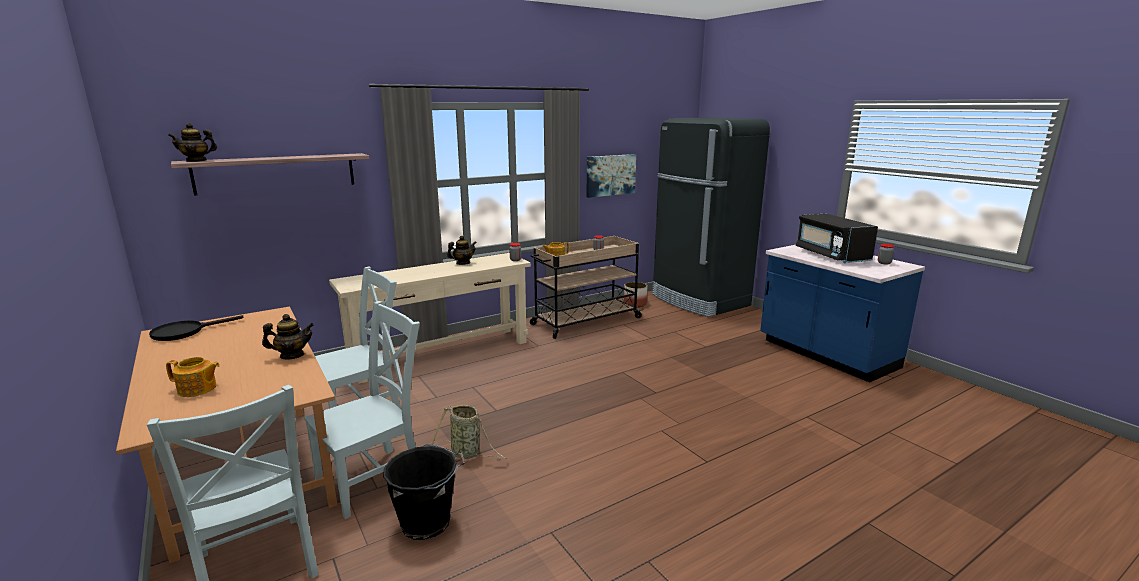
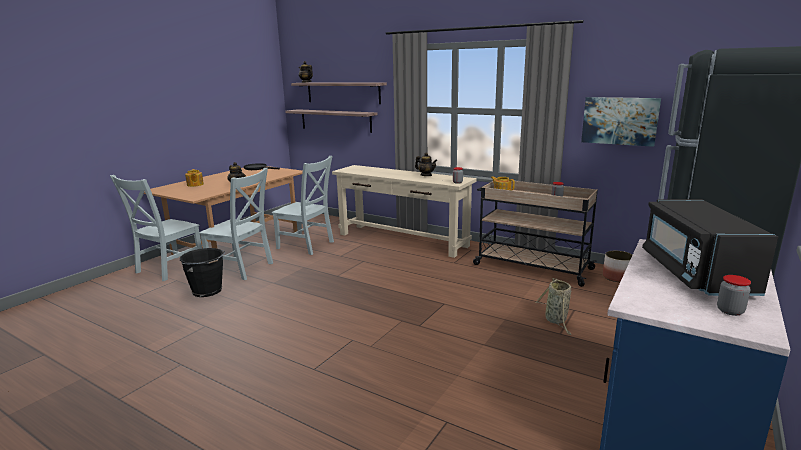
camera: 65 degrees right, 0 degrees up
(263, 219) = (335, 120): none -> shelf
(467, 453) = (279, 282): basket -> basket (556, 320)
(830, 255) = (694, 273): black microwave -> black microwave turned 45 degrees counterclockwise

